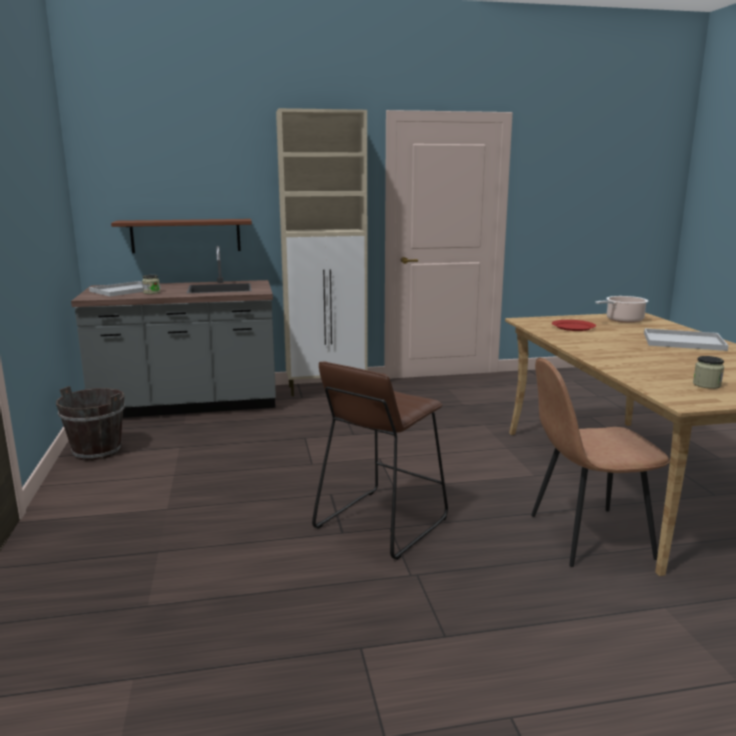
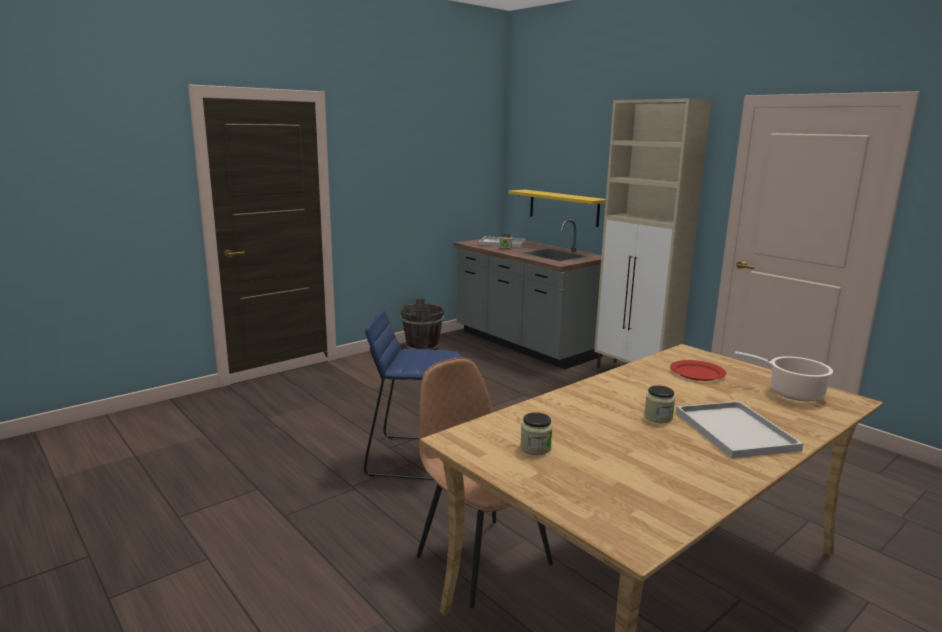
camera: 60 degrees right, 0 degrees up
(186, 235) = (563, 207): brown shelf -> yellow shelf
(381, 522) = (417, 457): brown stool -> blue stool
(655, 350) = (658, 417): none -> jar

